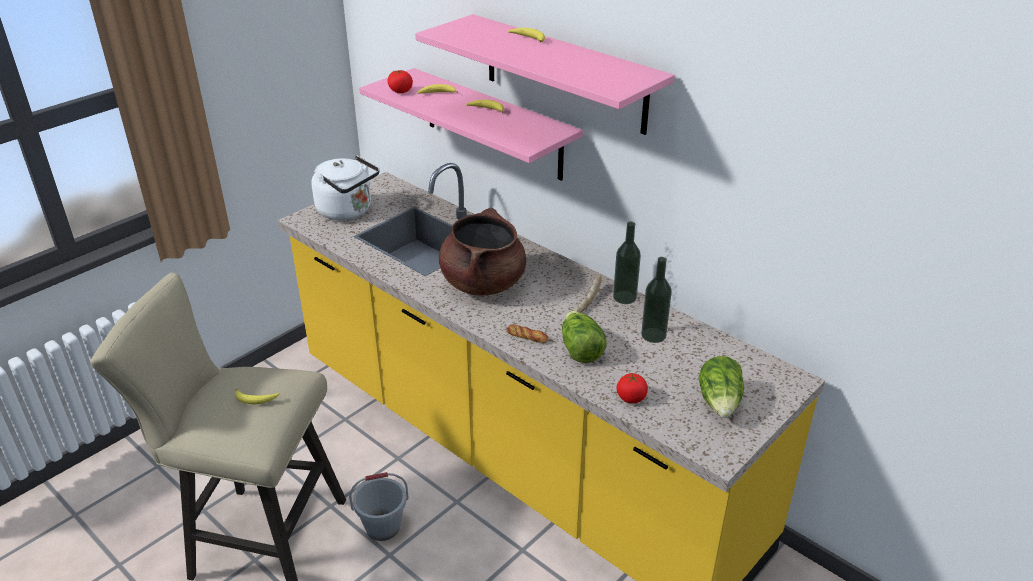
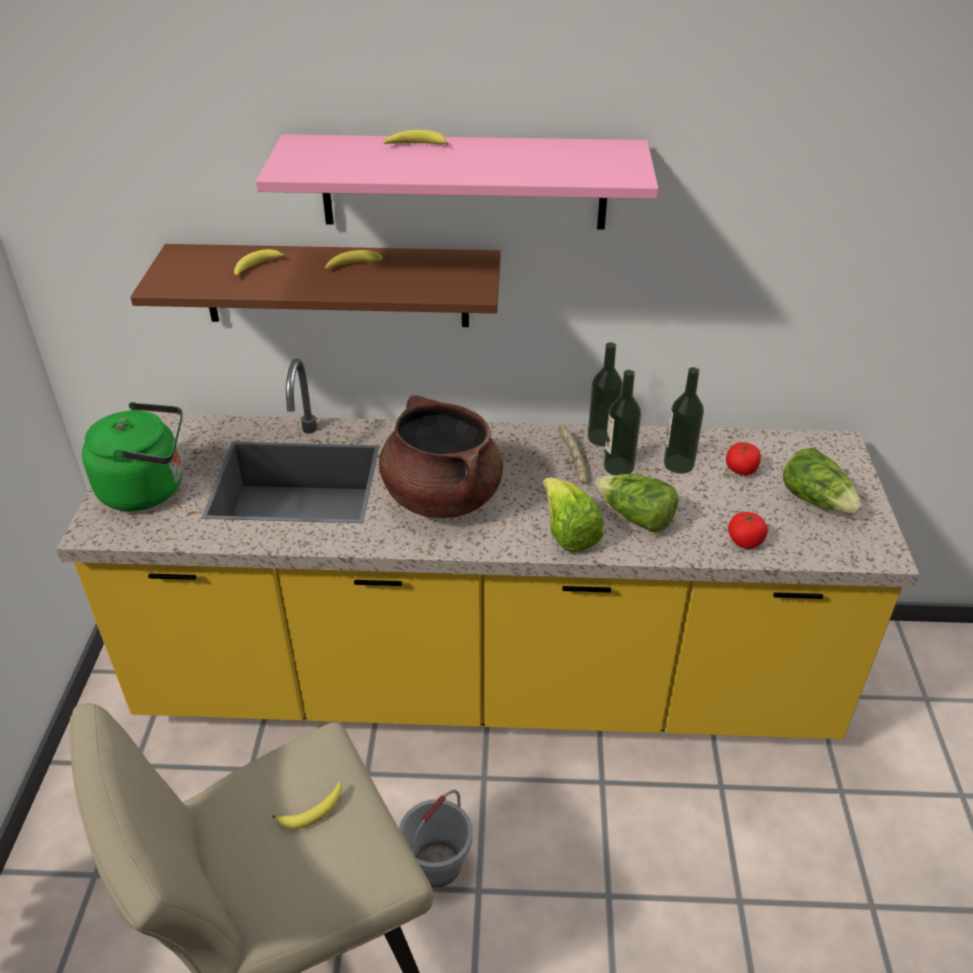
camera: 40 degrees left, 5 degrees up
(348, 211) = (148, 488): white kettle -> green kettle
(400, 91) = (201, 281): tomato -> tomato (741, 469)
(492, 124) = (336, 285): pink shelf -> brown shelf
(527, 336) = (568, 533): bread -> lettuce
(611, 318) = (618, 467): none -> bottle

